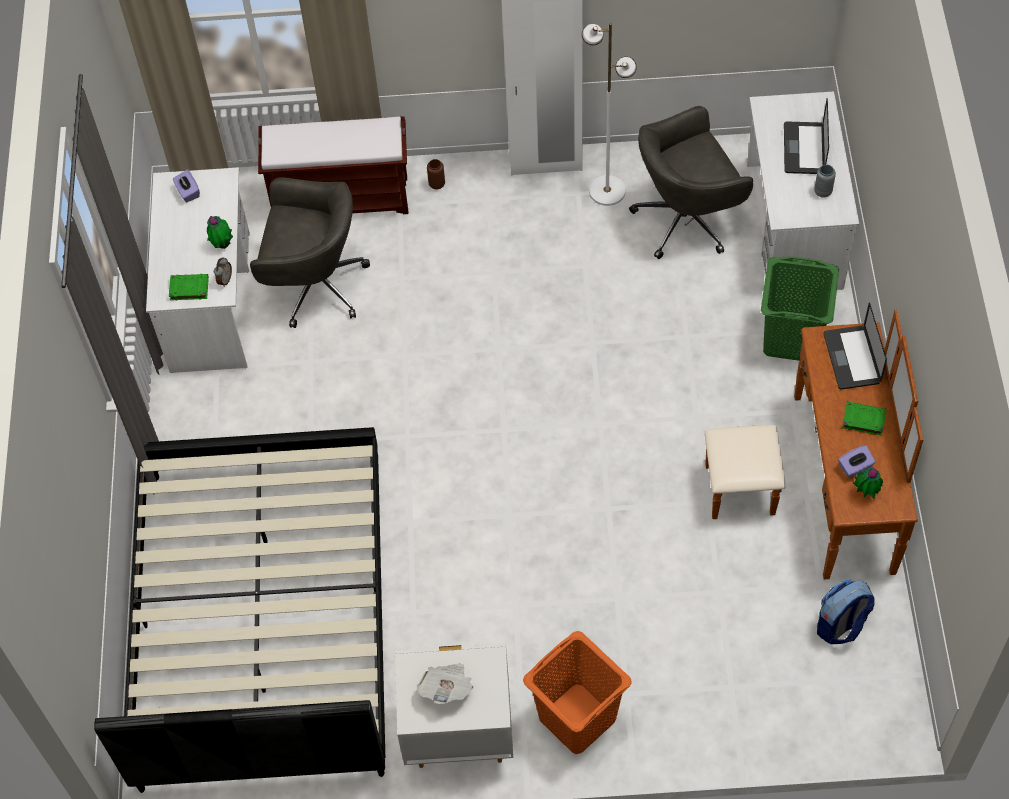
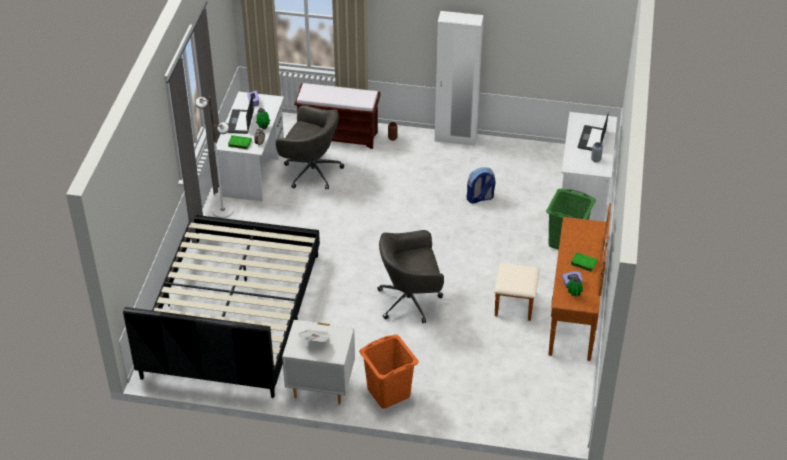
camera: 10 degrees right, 15 degrees down
(607, 190) = (485, 157): white floor lamp -> white floor lamp (222, 210)
(687, 219) = (525, 177): grey office chair -> grey office chair (411, 300)
(841, 625) = (551, 378): backpack -> backpack (480, 198)
(851, 358) = (586, 235): laptop -> laptop (240, 122)

